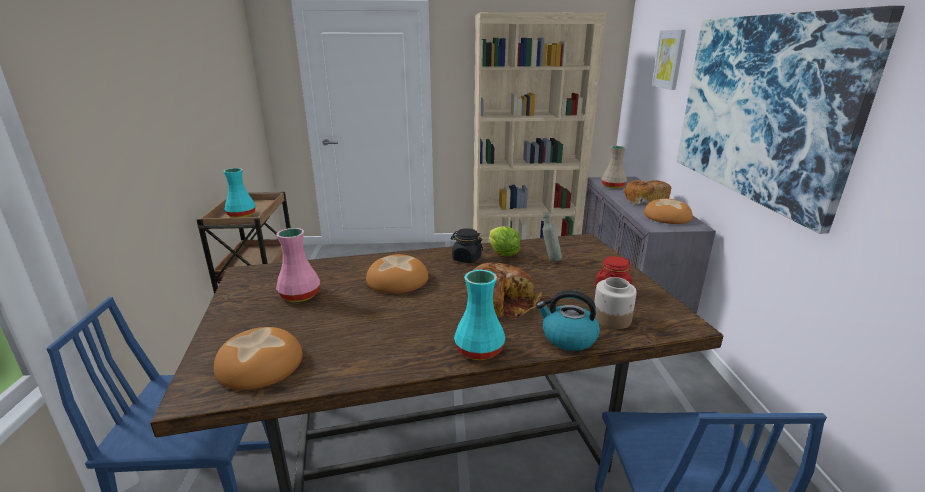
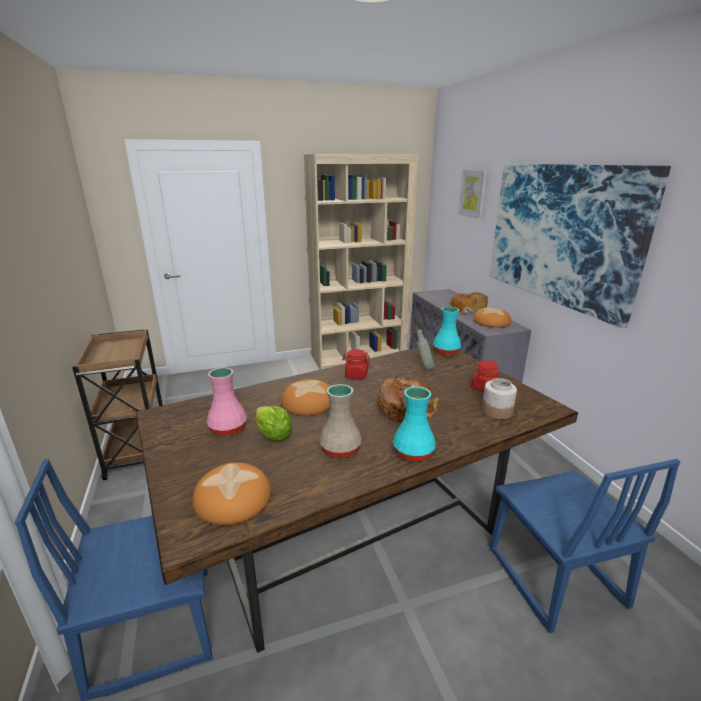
camera: 15 degrees left, 0 degrees up
(242, 215) = (114, 357): turquoise vase -> turquoise vase (446, 352)
(466, 258) = (356, 375): black jar -> red jar
(503, 254) = (383, 367): lettuce -> lettuce (273, 436)
(568, 338) = (474, 432): kettle -> none
(612, 186) = (436, 299): beige vase -> beige vase (339, 449)

